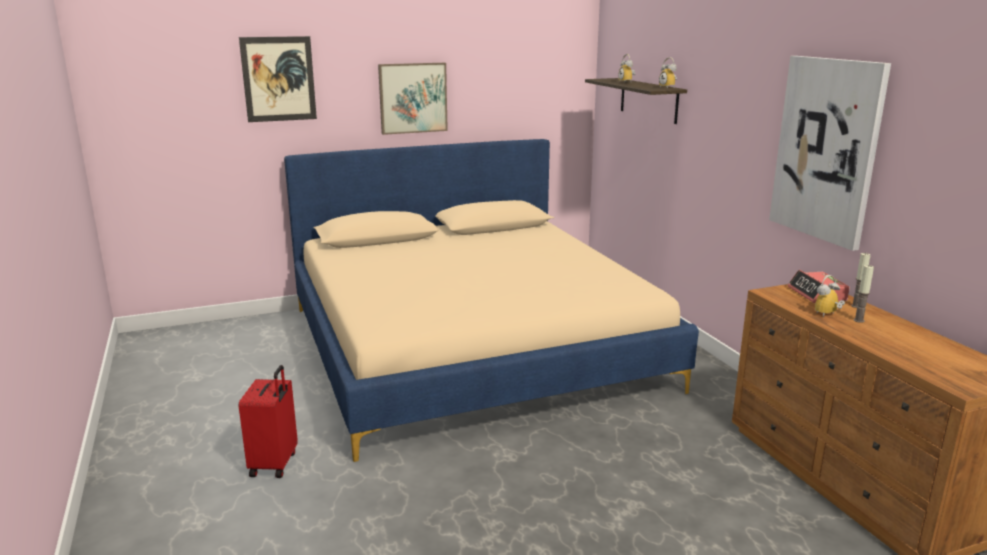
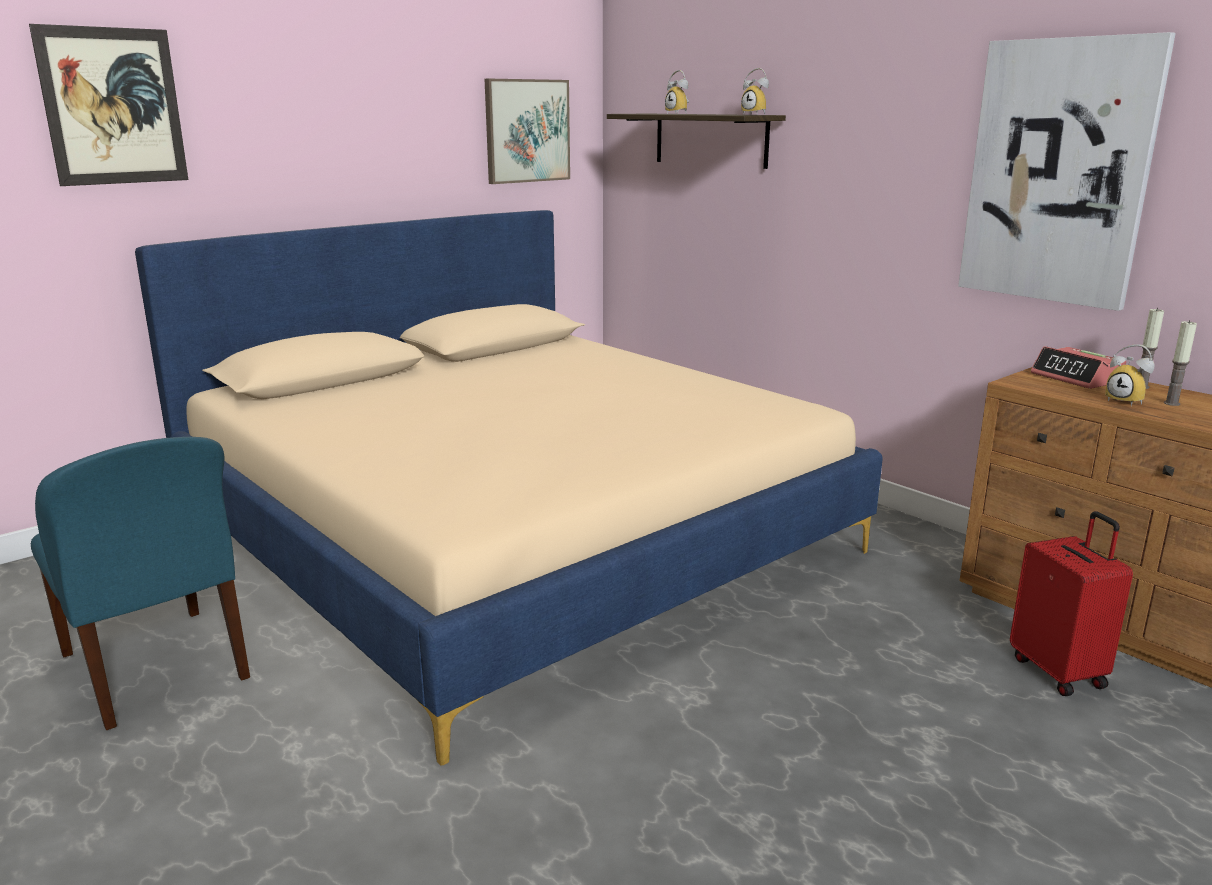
camera: 20 degrees left, 0 degrees up
(248, 387) = (156, 669): none -> blue chair
(275, 464) = (293, 804): red suitcase -> red suitcase (1059, 671)
(413, 98) = (347, 145): picture -> picture (527, 131)
(828, 315) = (1127, 401): alarm clock -> alarm clock turned 75 degrees counterclockwise

